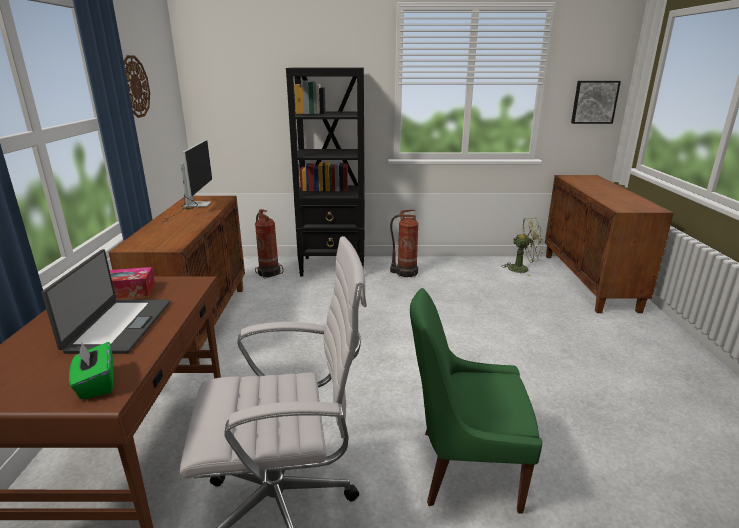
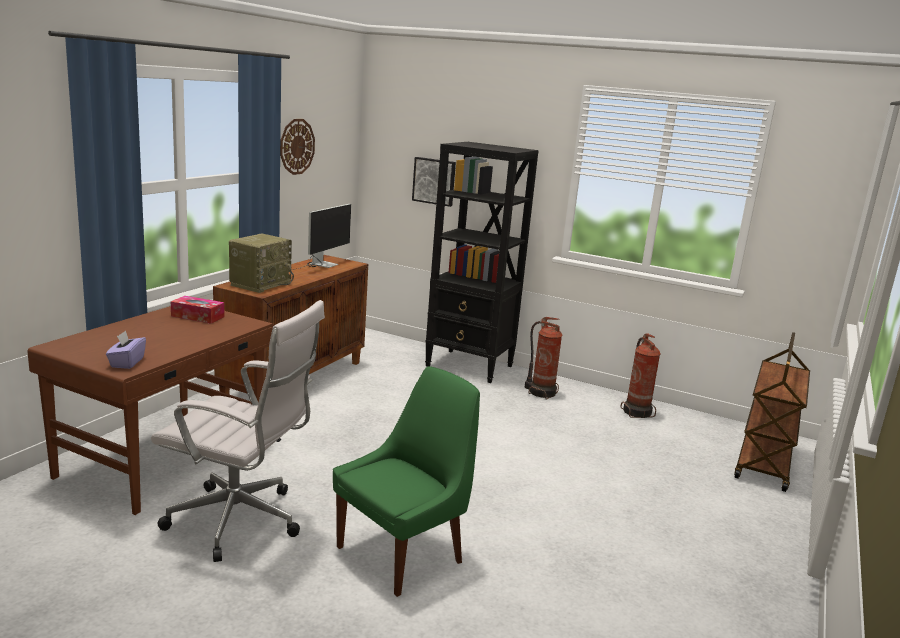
camera: 25 degrees right, 5 degrees down
(96, 384) = (126, 362): green tissue box -> purple tissue box
(118, 326) = (171, 336): laptop -> none
(159, 237) = (260, 284): none -> radio
(269, 272) = (398, 355): fire extinguisher -> fire extinguisher (636, 412)
(464, 468) = (403, 553): green chair -> green chair turned 105 degrees clockwise
(523, 269) = (692, 426): green fan -> none
(589, 281) = (764, 463): brown cabinet -> brown cart
(594, 102) = (825, 229): picture -> picture (434, 181)

